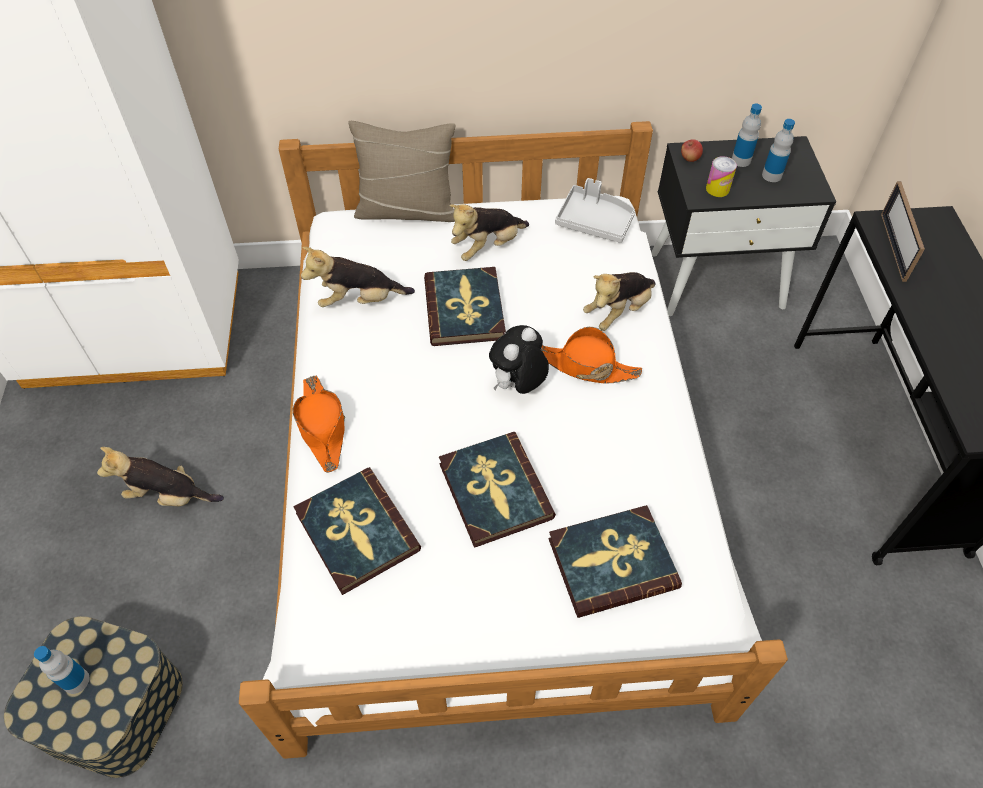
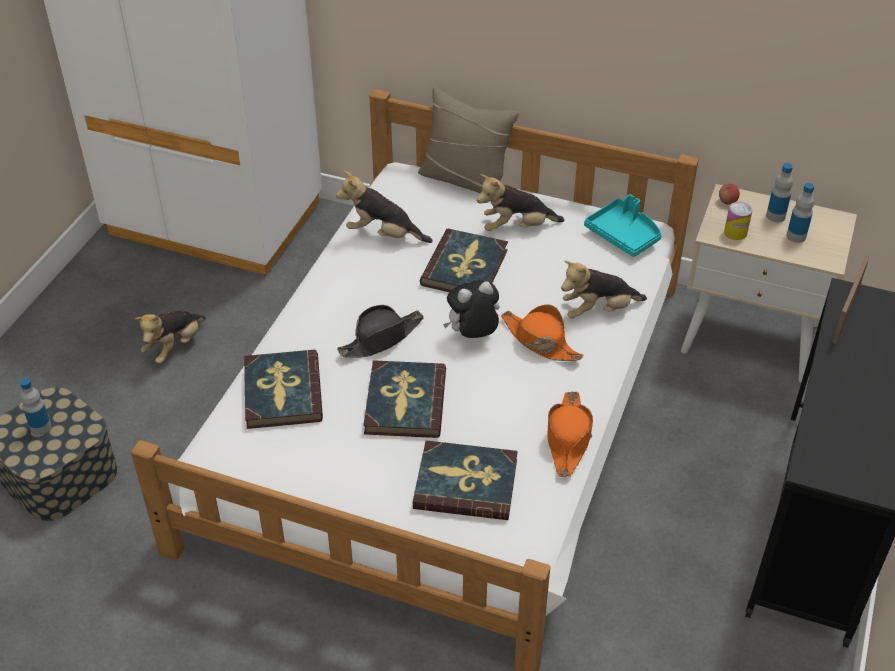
camera: 25 degrees right, 10 degrees down
(168, 496) = (175, 347): plush toy -> plush toy turned 90 degrees counterclockwise
(322, 427) = (299, 314): orange hat -> orange hat (568, 439)
(427, 423) = (381, 338): none -> black hat
(594, 221) = (624, 235): grey tray -> turquoise tray
(717, 279) = (751, 337): black nightstand -> beige nightstand

